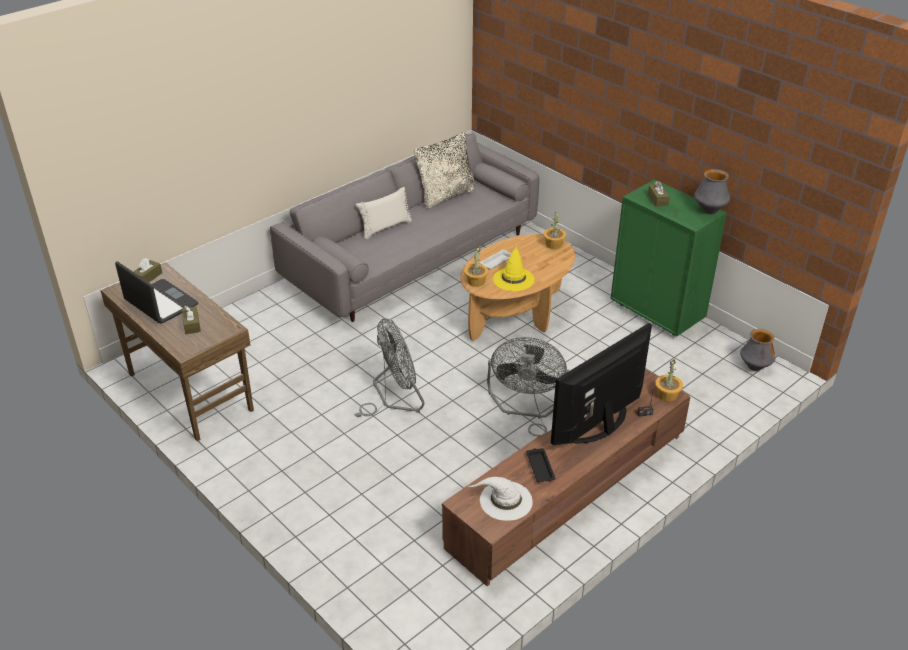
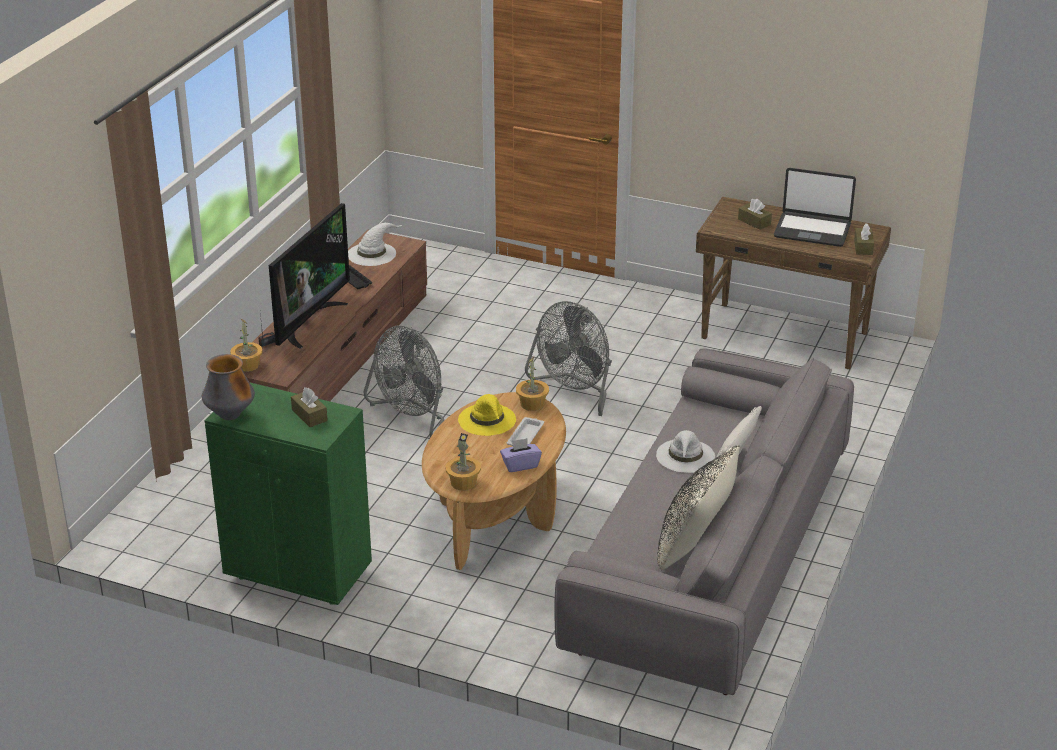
camera: 155 degrees right, 5 degrees down
(403, 241) = (685, 456): none -> white hat
(512, 245) = (520, 465): none -> purple tissue box
(528, 408) = (414, 414): grey fan -> grey fan turned 60 degrees clockwise
(754, 367) = (147, 534): vase -> none

